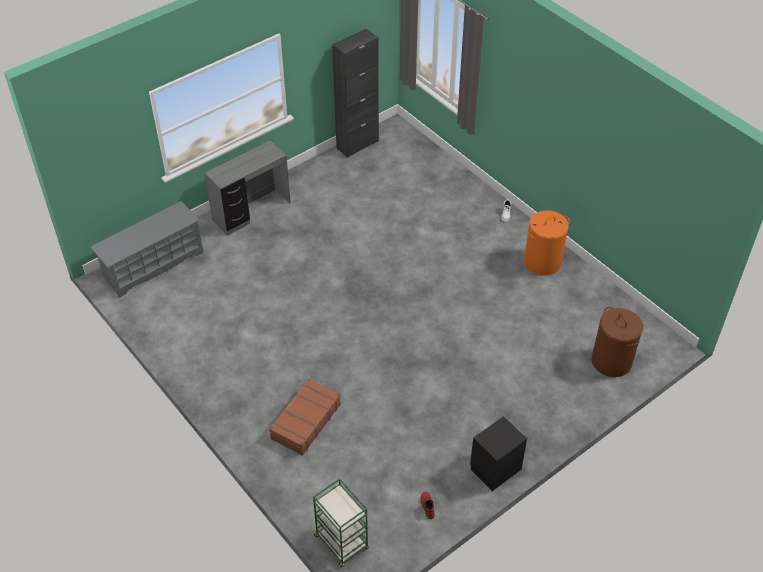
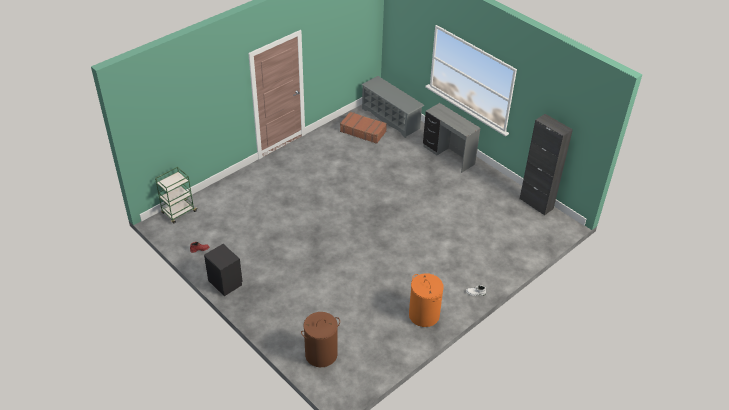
camera: 85 degrees right, 5 degrees down
(305, 421) = (267, 192): brown suitcase -> brown suitcase (363, 131)

